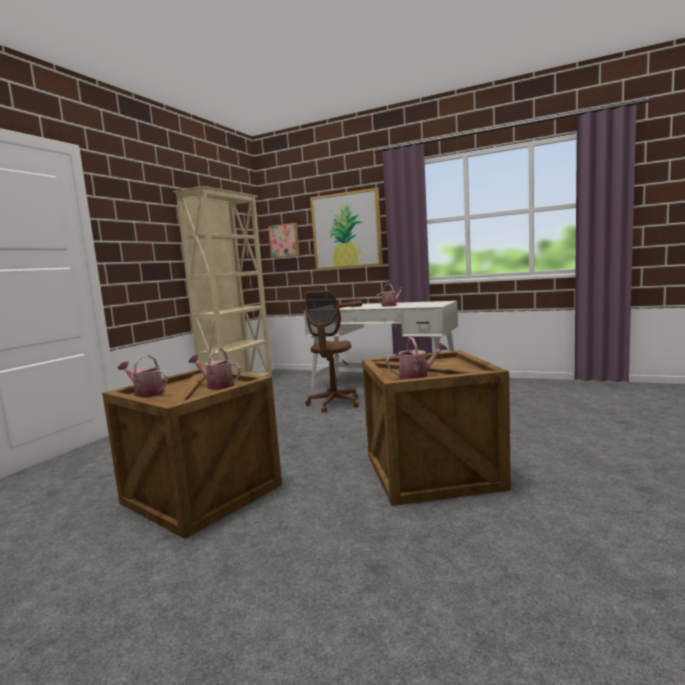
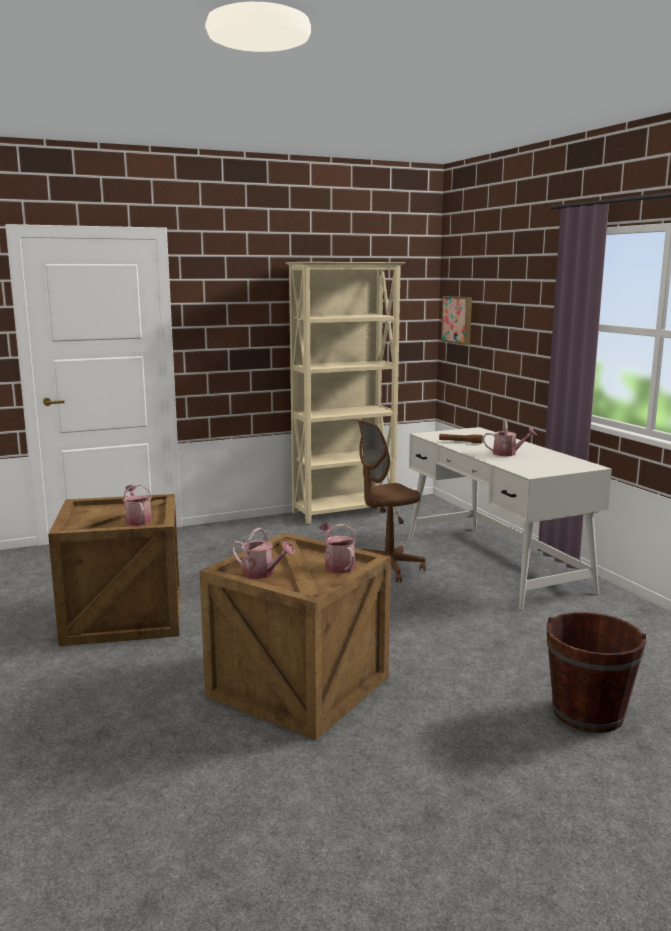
camera: 40 degrees right, 5 degrees up
(146, 393) = (90, 510): watering can -> watering can (337, 566)
(346, 230) = (519, 320): picture -> none
(574, 420) = (588, 713): none -> brown bucket

